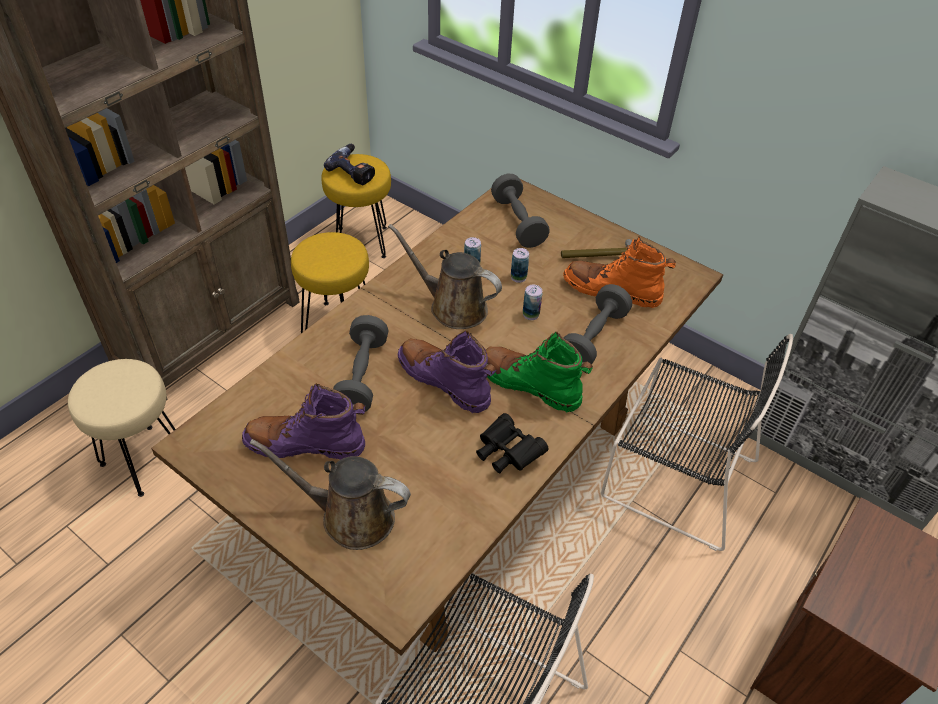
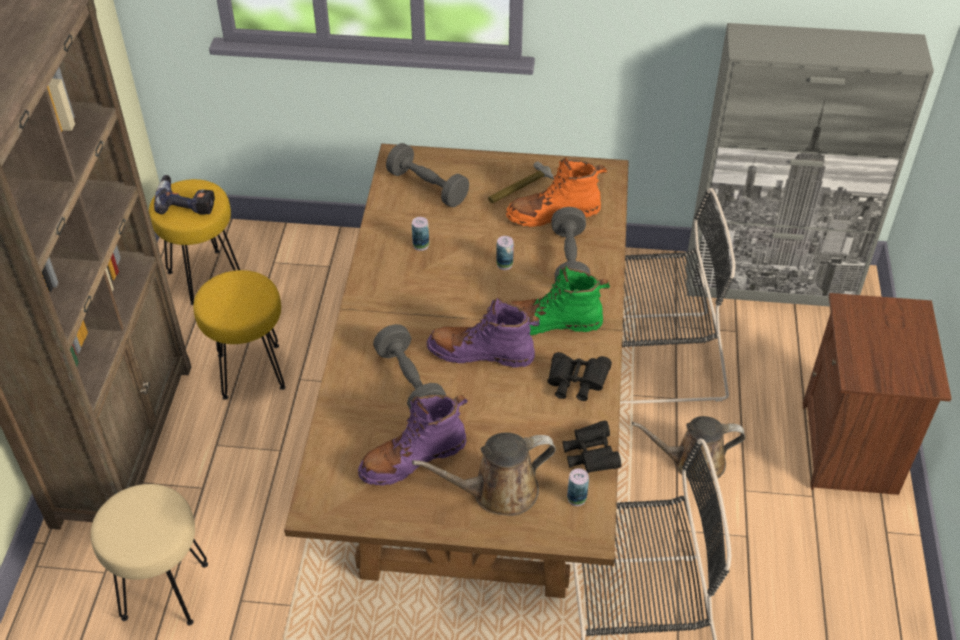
camera: 30 degrees left, 0 degrees up
(453, 307) = (435, 288): brown watering can -> brown watering can (693, 462)
(463, 530) = (590, 456): none -> black binoculars
(518, 277) = (468, 237): can -> can (576, 498)

